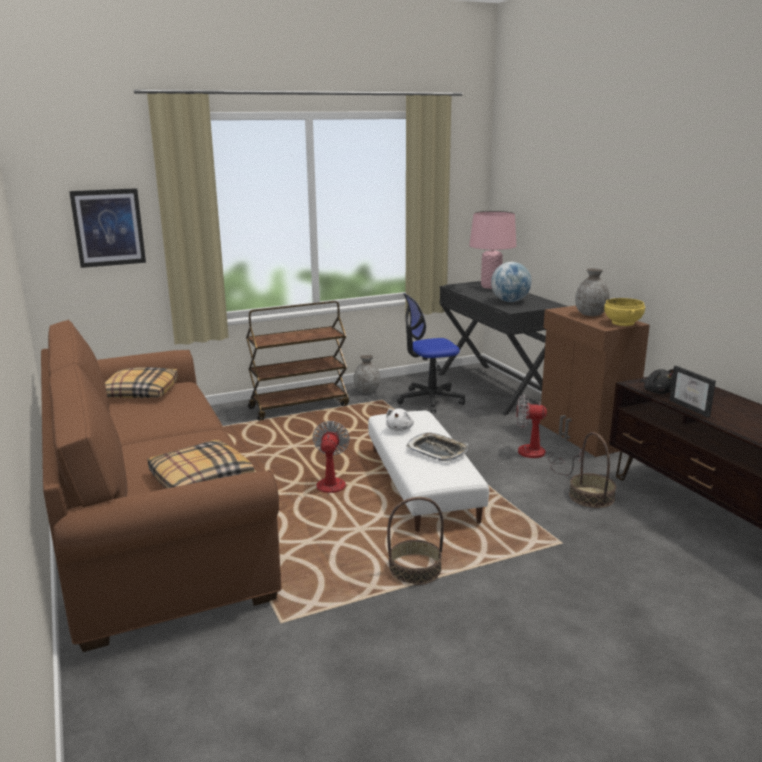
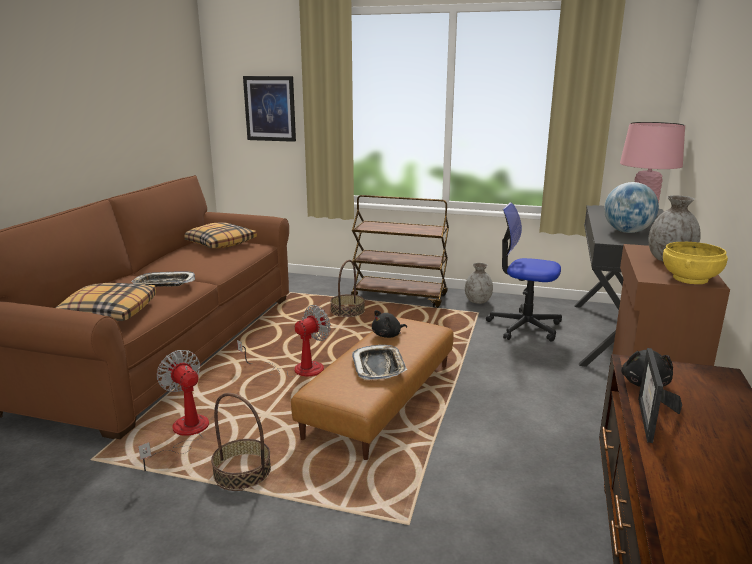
camera: 40 degrees right, 0 degrees up
(188, 441) = (164, 284): none -> tray
(400, 429) = (388, 335): white plush toy -> black plush toy
(423, 484) = (382, 400): white ottoman -> brown ottoman
(538, 456) = (545, 422): fan -> fan (184, 434)
(591, 497) = (532, 493): basket -> basket (347, 311)

